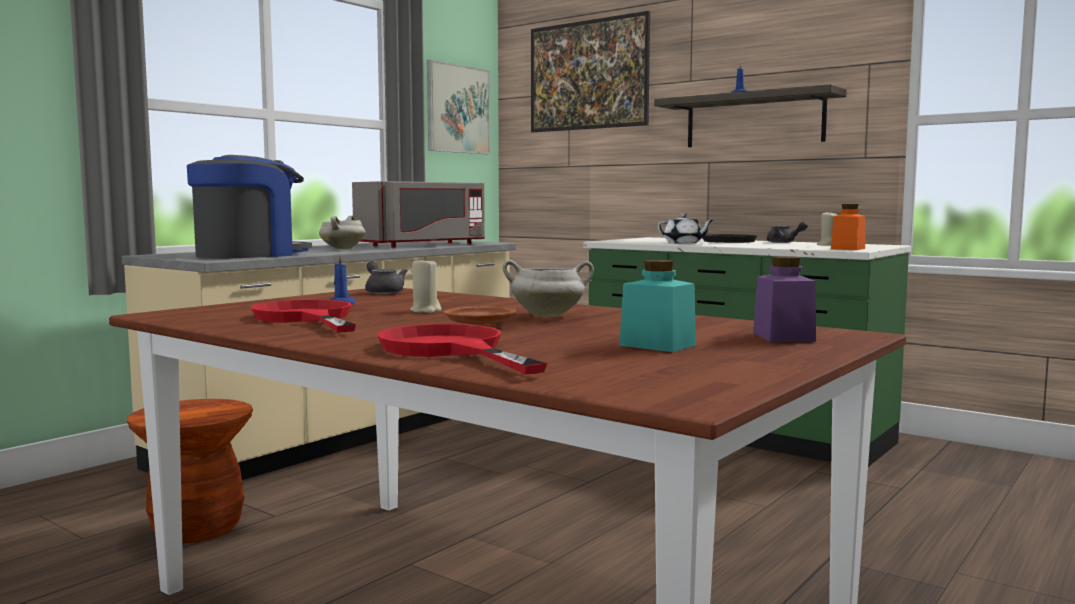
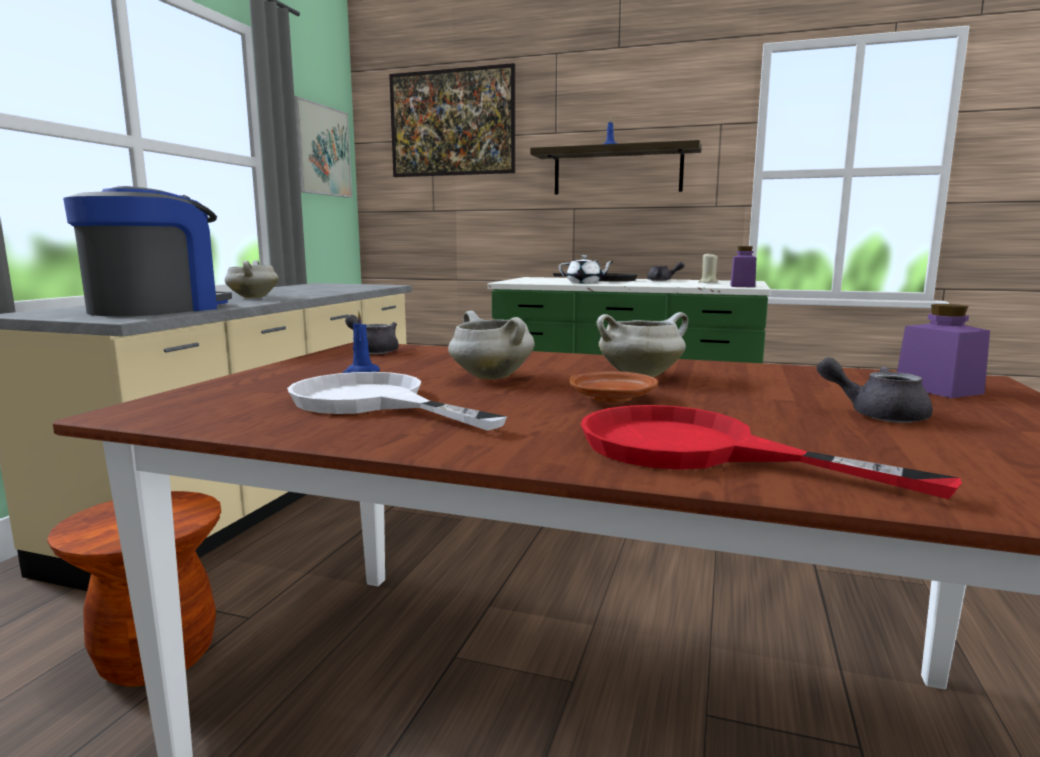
camera: 20 degrees left, 5 degrees up
(307, 318) = (372, 403): red frying pan -> white frying pan
(423, 245) = (328, 290): grey microwave -> none
(425, 311) = (489, 377): beige candle -> white cooking pot
(657, 345) = (876, 414): turquoise jar -> grey teapot
(848, 249) = (742, 286): orange jar -> purple jar

